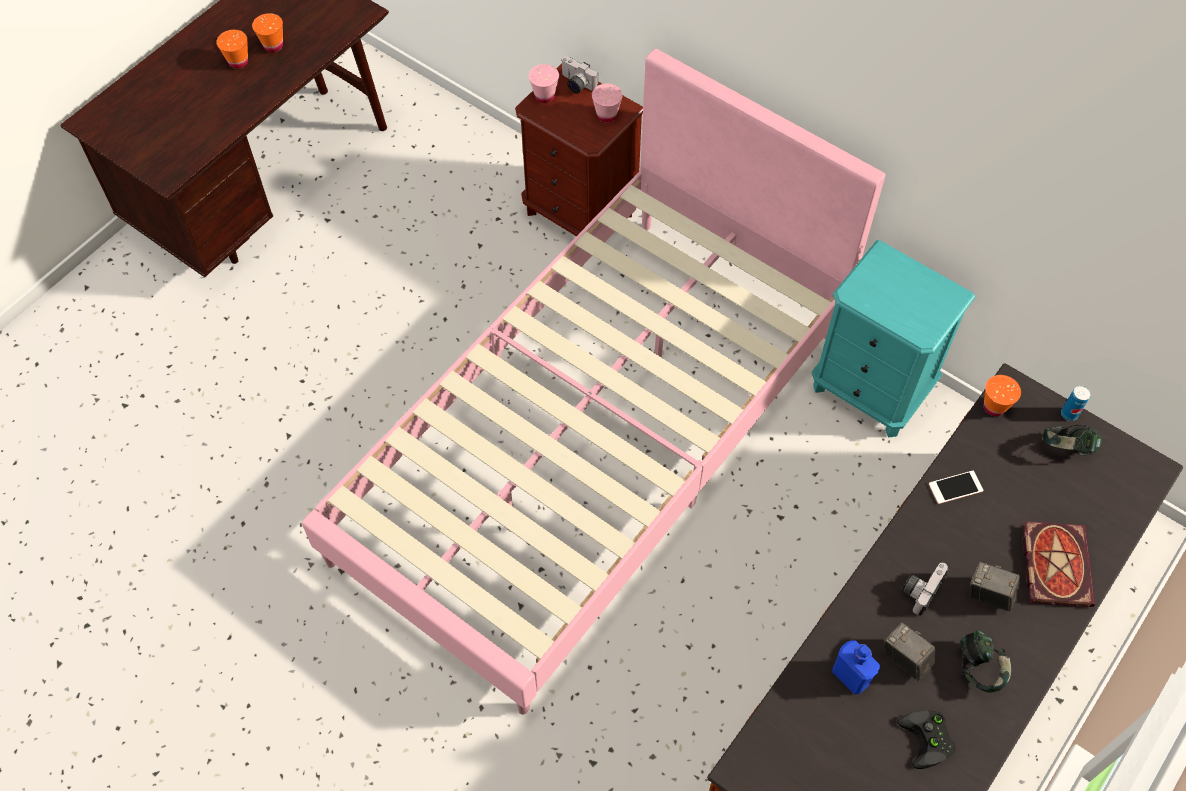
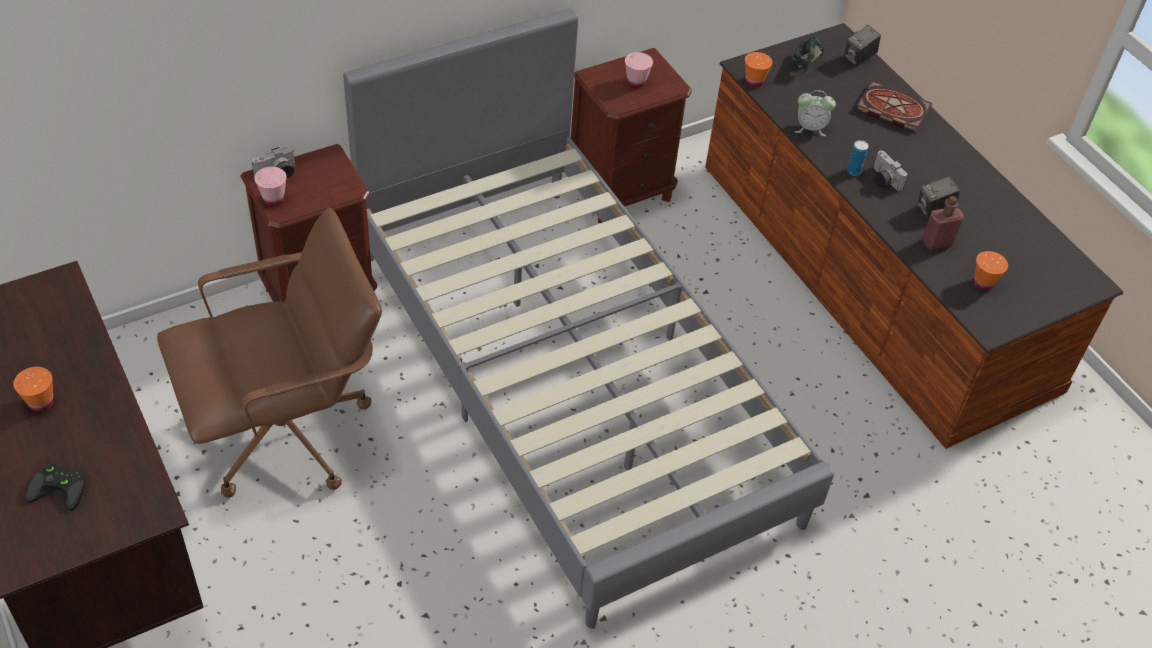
camera: 70 degrees left, 10 degrees down
(273, 45) = (44, 366): orange cup -> orange cup (983, 283)
(420, 260) = (287, 433): none -> brown office chair
(593, 441) = (570, 380): pink bed -> grey bed
(606, 115) = (330, 168): pink cup -> pink cup (636, 82)
(850, 676) = (937, 242): blue bottle -> red bottle
(871, 389) = (621, 192): turquoise nightstand -> brown nightstand
(929, 740) = (998, 224): black game controller -> black game controller (61, 487)
(955, 487) = (810, 128): phone -> alarm clock
(979, 668) = (954, 178): headphones -> none
(988, 595) = (901, 149): camera -> camera (859, 58)
(1069, 414) = (779, 51): can -> can (853, 171)

